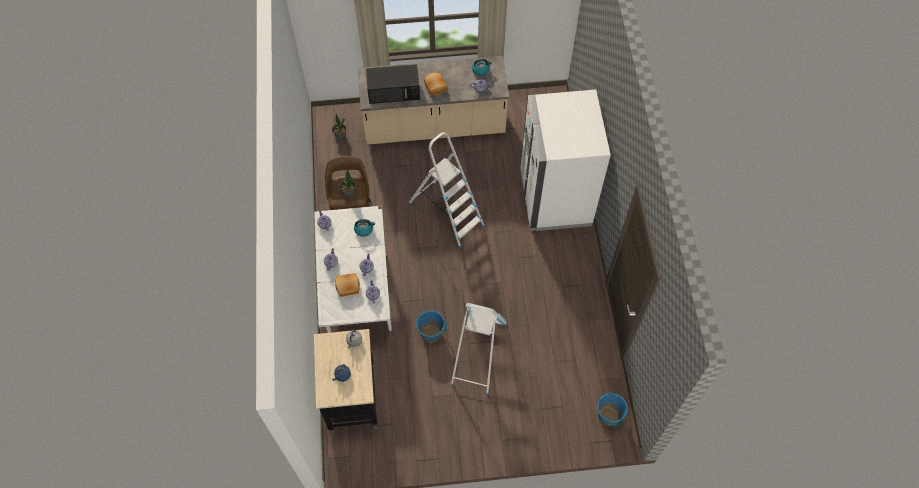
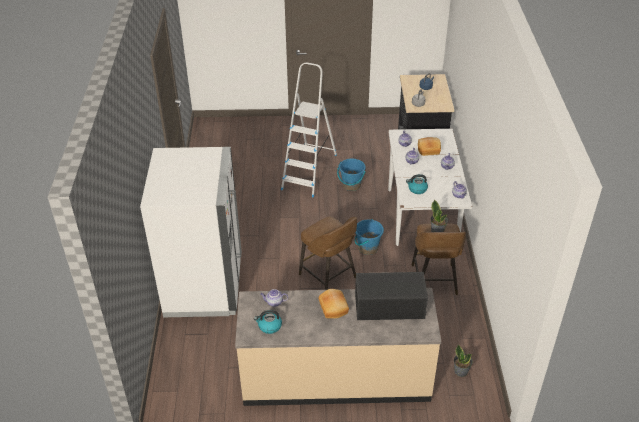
camera: 175 degrees left, 20 degrees down
(446, 214) = (329, 277): white step ladder -> brown stool
(608, 416) = (211, 132): blue bucket -> blue bucket (367, 248)

